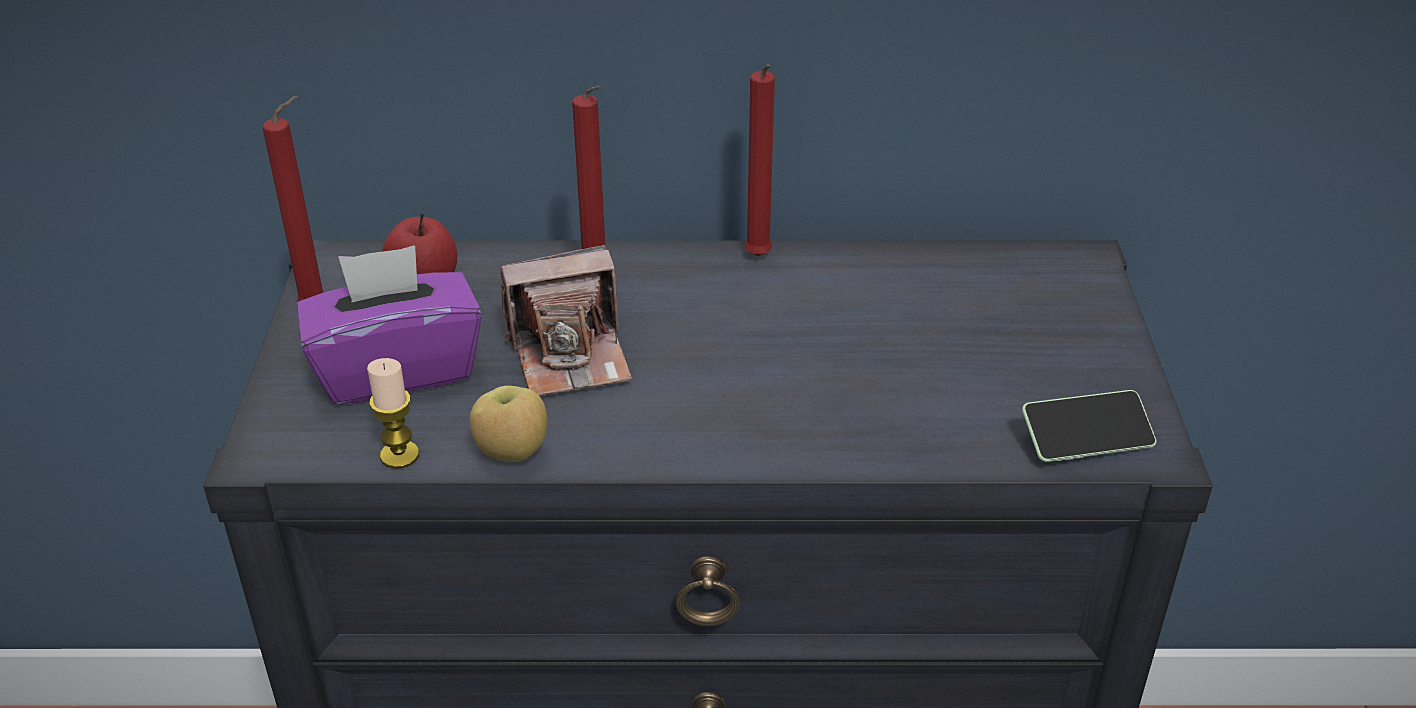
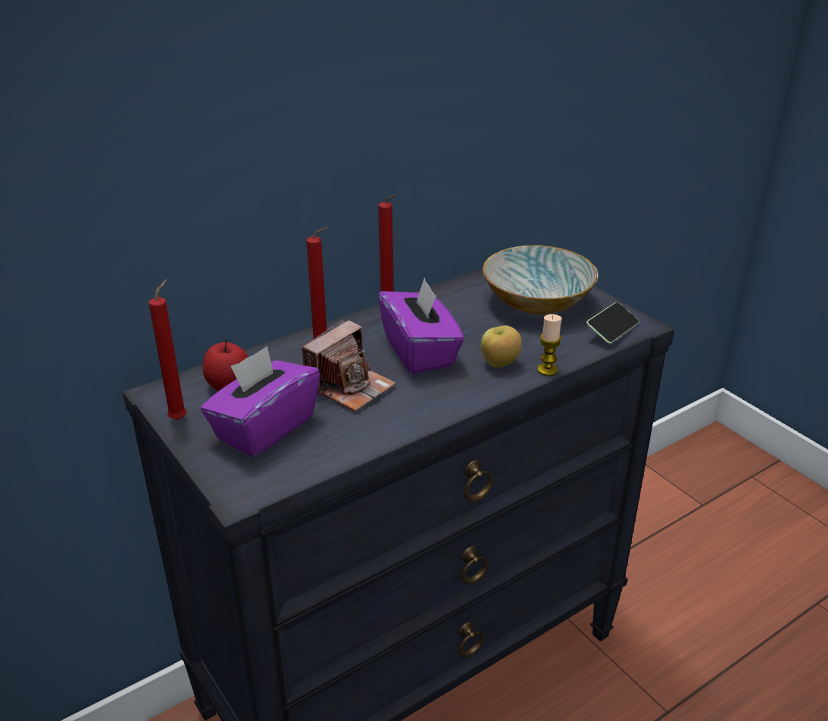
camera: 35 degrees left, 5 degrees down
(399, 455) = (317, 465): candle -> candle (547, 370)
(512, 453) = (374, 439): apple -> apple (499, 363)
(730, 344) = (420, 351): none -> purple tissue box
(1015, 336) = (538, 302): none -> bowl

